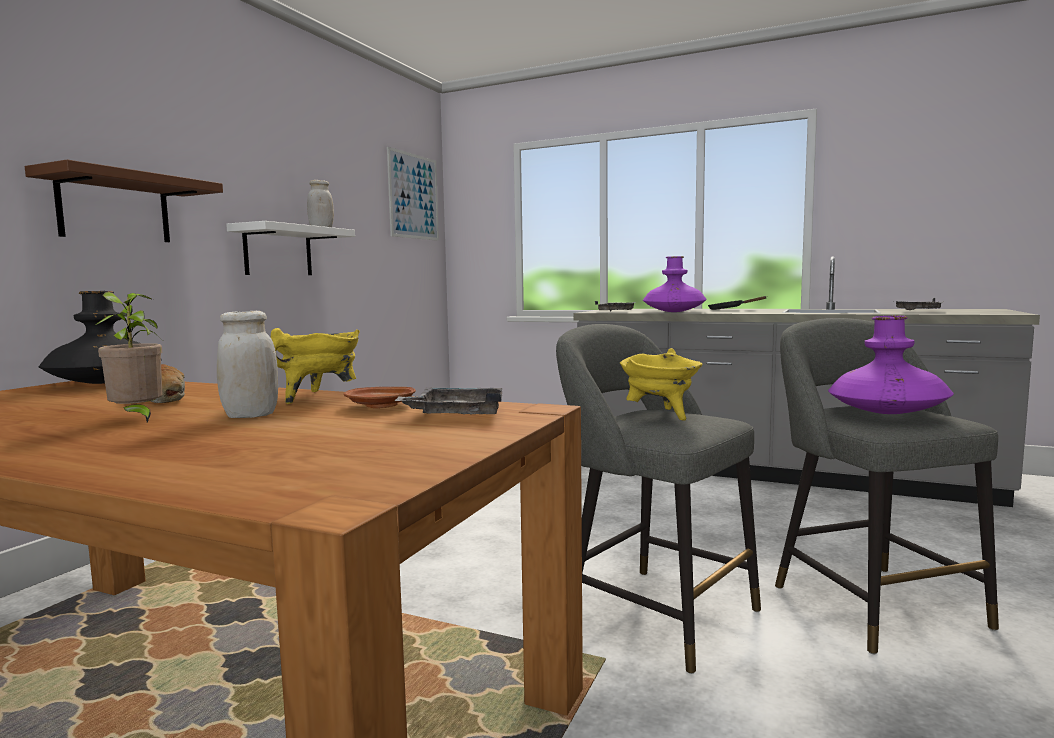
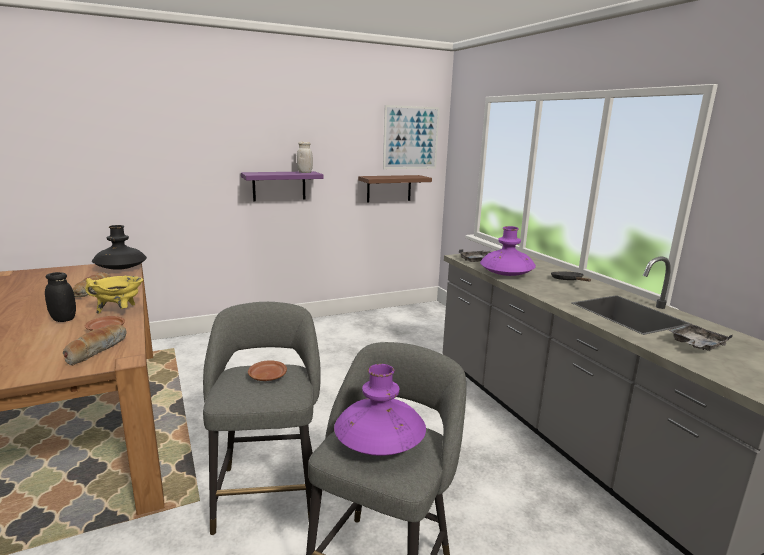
camera: 40 degrees right, 10 degrees up
(114, 209) = (170, 170): brown shelf -> brown shelf (389, 188)
(137, 419) = (43, 307): potted plant -> none
(250, 415) = (63, 319): white jar -> black jar
(278, 251) = (279, 186): white shelf -> purple shelf
(456, 414) = (96, 350): grey tray -> bread
(661, 415) = (267, 376): yellow cooking pot -> brown plate

